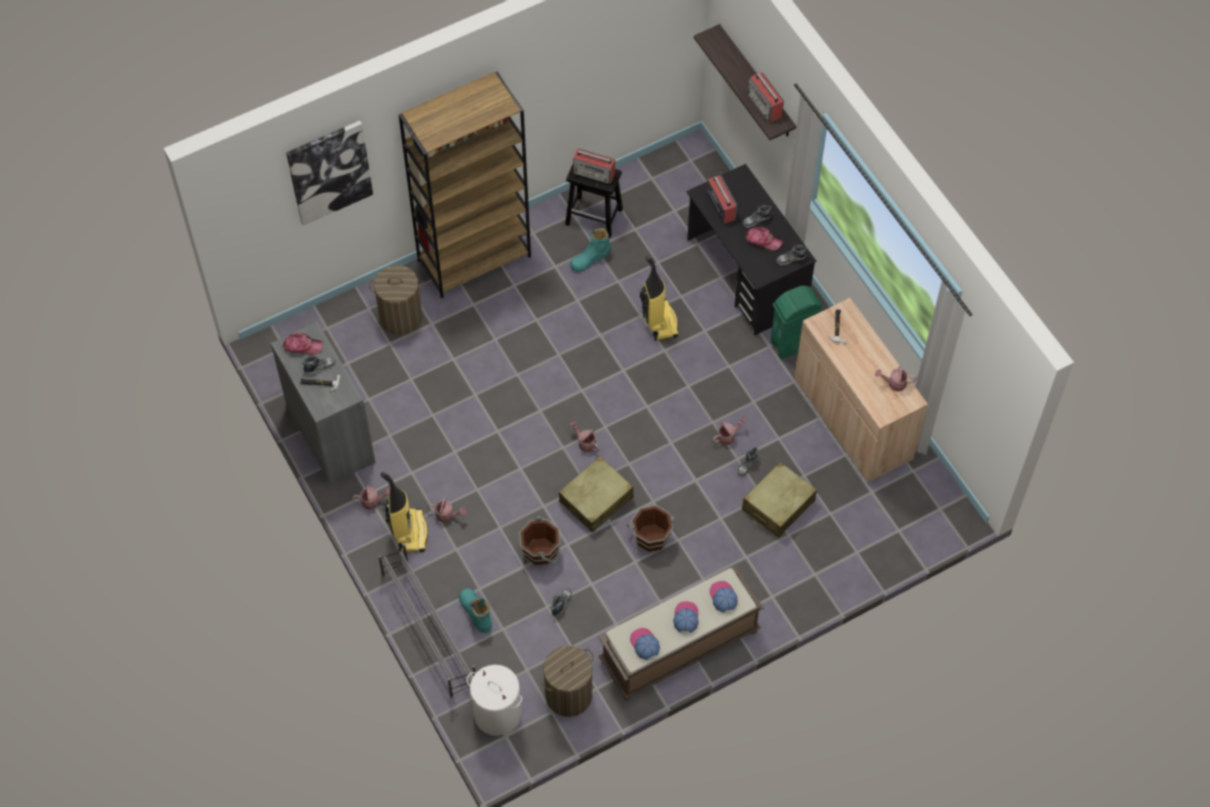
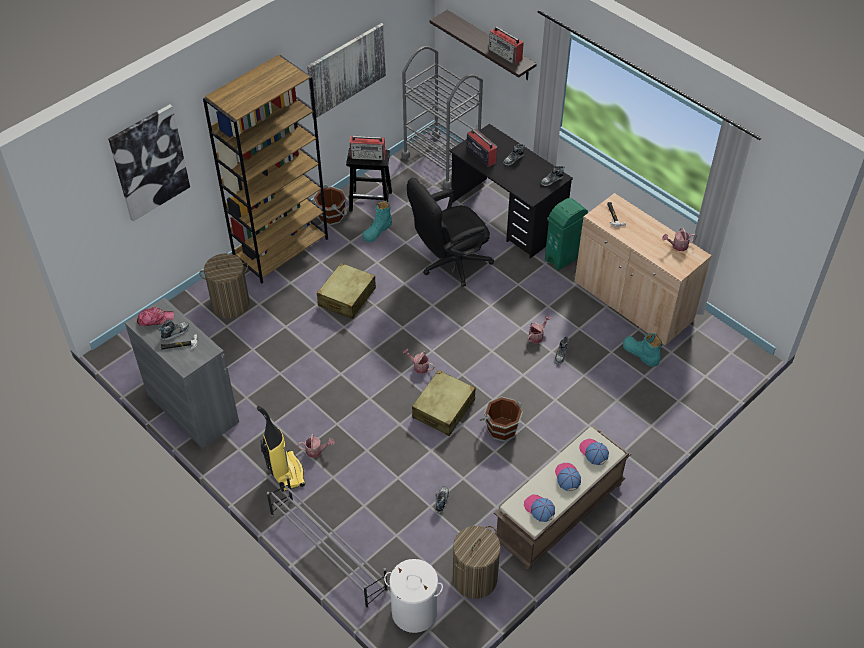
camera: 15 degrees left, 10 degrees down
(373, 501) = (245, 454): watering can -> none
(475, 612) = (366, 527): turquoise boot -> turquoise boot (640, 353)
(541, 551) = (409, 461): brown bucket -> brown bucket (331, 215)
(582, 79) = (346, 70): none -> picture
(659, 321) = (449, 264): vacuum cleaner -> black office chair
(694, 178) = (441, 160): none -> grey cart
(763, 240) = (524, 172): cap -> none
(778, 505) = (599, 379): beige suitcase -> beige suitcase (346, 297)

